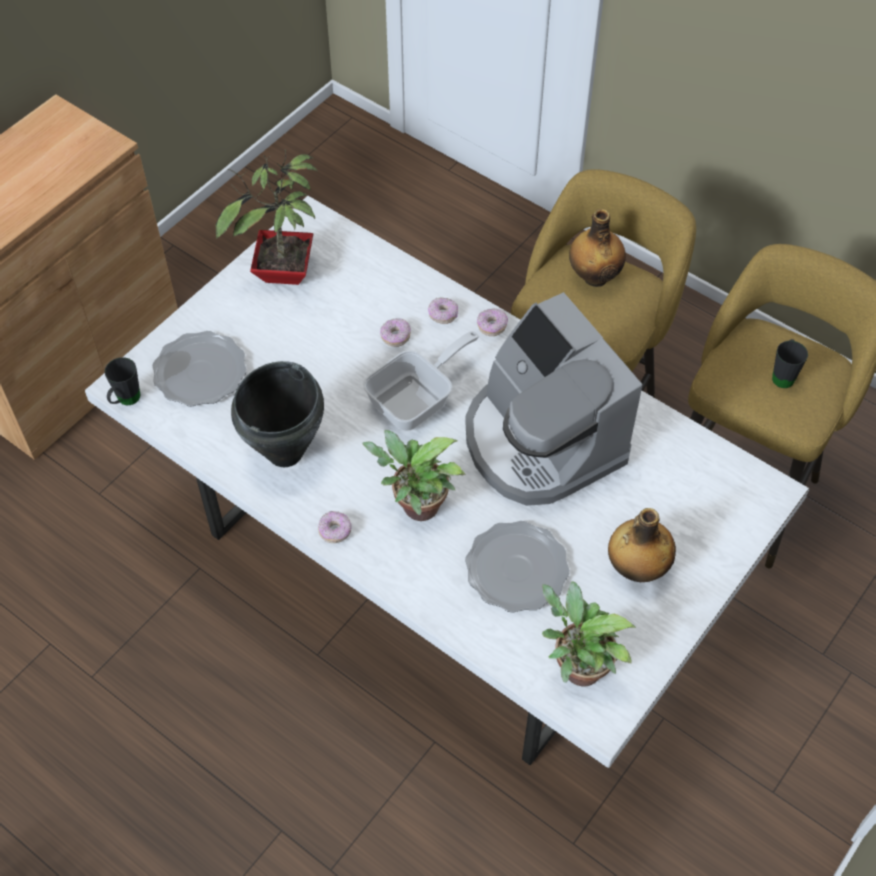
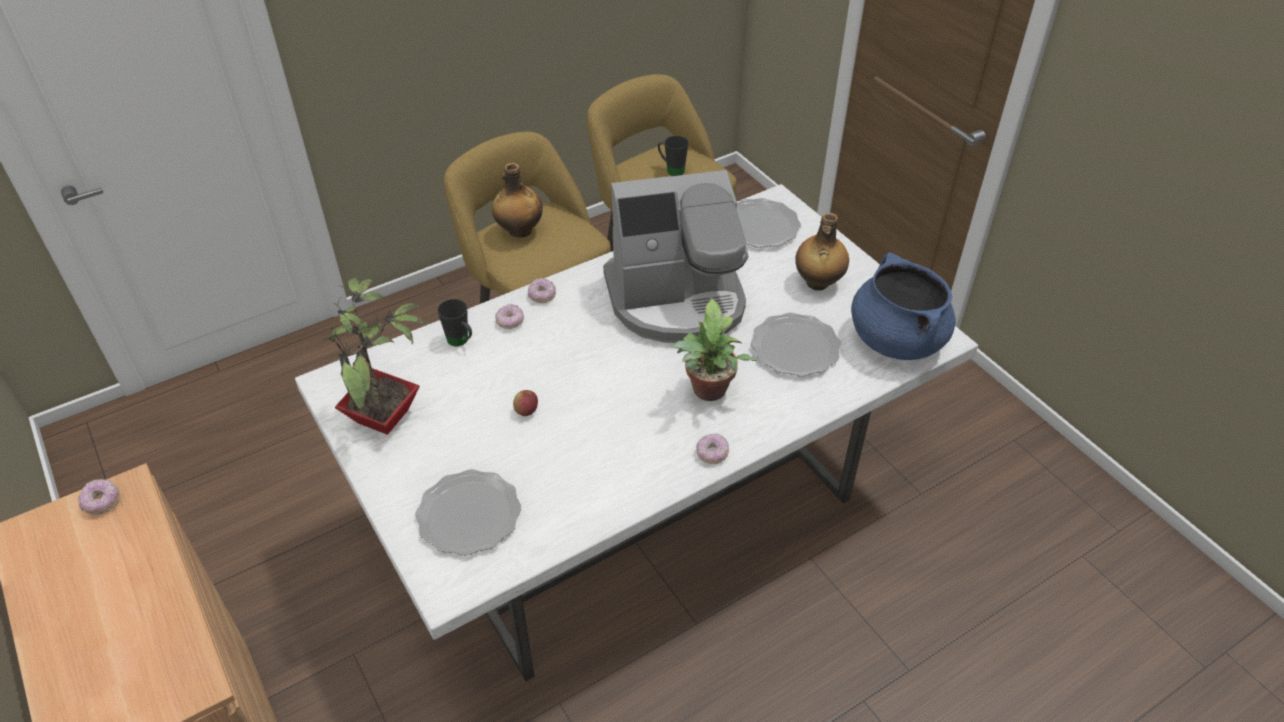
camera: 70 degrees left, 10 degrees down
(125, 401) = (470, 590): black mug -> black mug (461, 342)
(286, 452) = (606, 468): black cooking pot -> none
(332, 369) = (526, 411): none -> apple
(395, 337) = (515, 358): donut -> donut (102, 502)
(417, 399) = (594, 362): frying pan -> none
(576, 667) = (895, 339): potted plant -> blue cooking pot
(710, 485) = (759, 226): none -> plate

